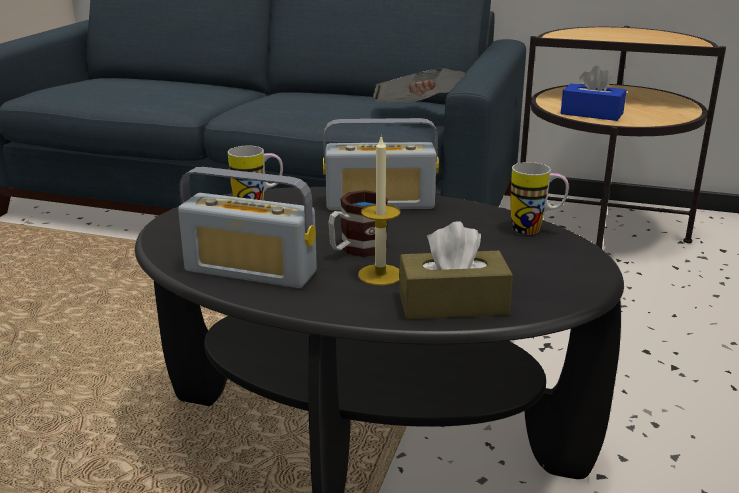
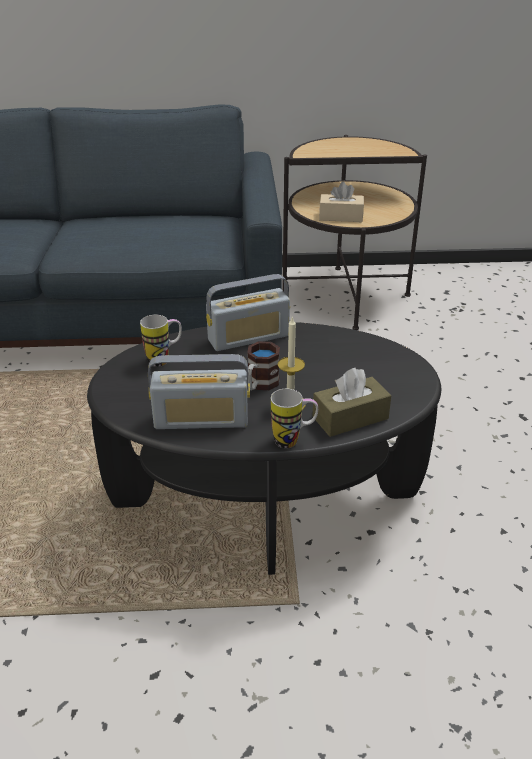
camera: 20 degrees left, 10 degrees up
(417, 113) = (212, 234): newspaper -> none
(535, 230) = (366, 343): mug -> mug (293, 441)
(591, 113) = (341, 217): blue tissue box -> beige tissue box

